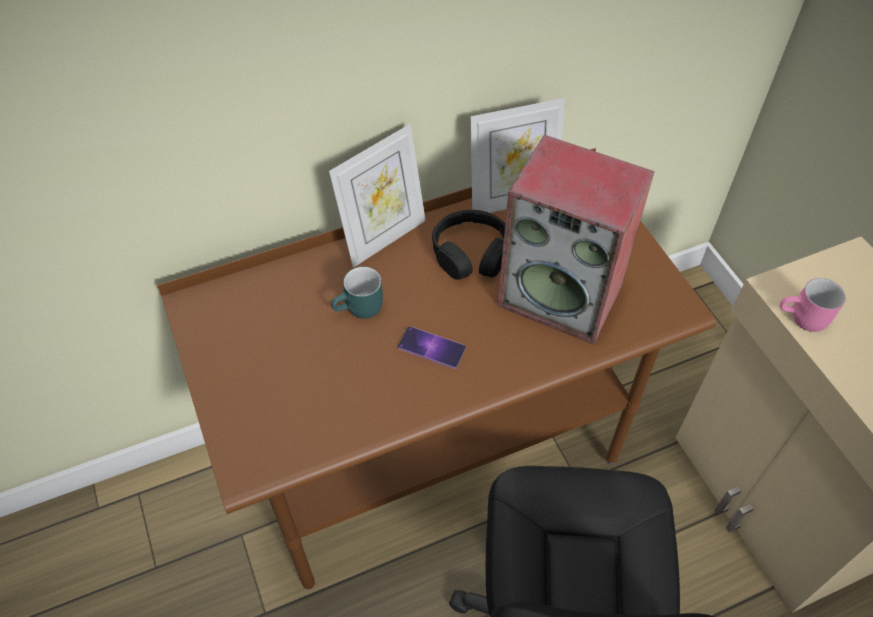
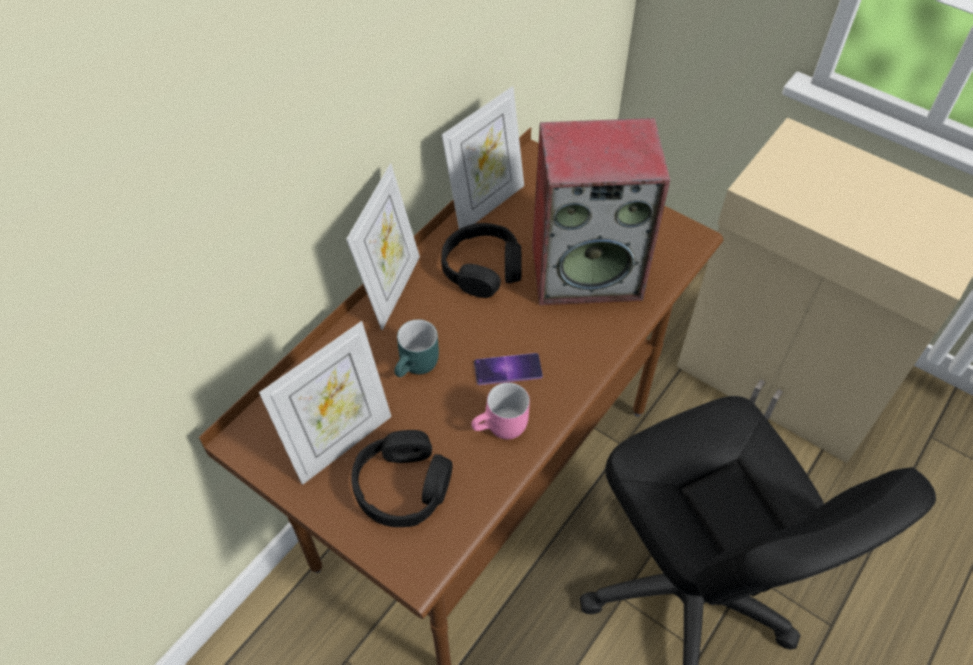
camera: 30 degrees left, 0 degrees up
(259, 341) = (340, 442): none -> picture frame
(280, 400) = (403, 486): none -> black headphones
(803, 320) = (792, 204): pink mug -> pink mug (502, 429)

